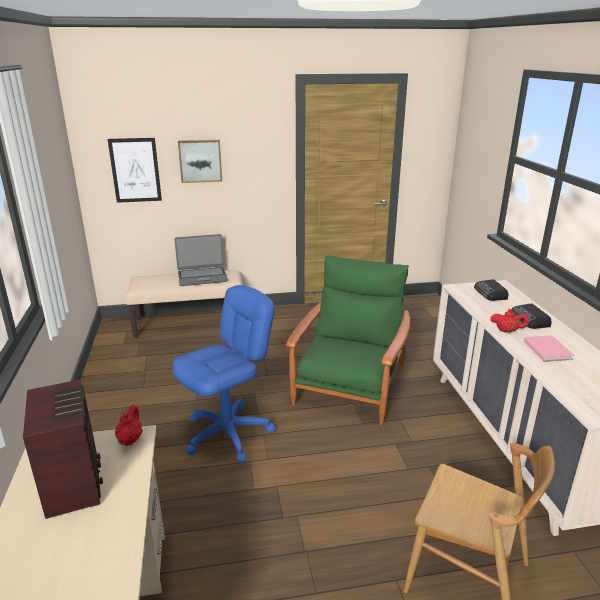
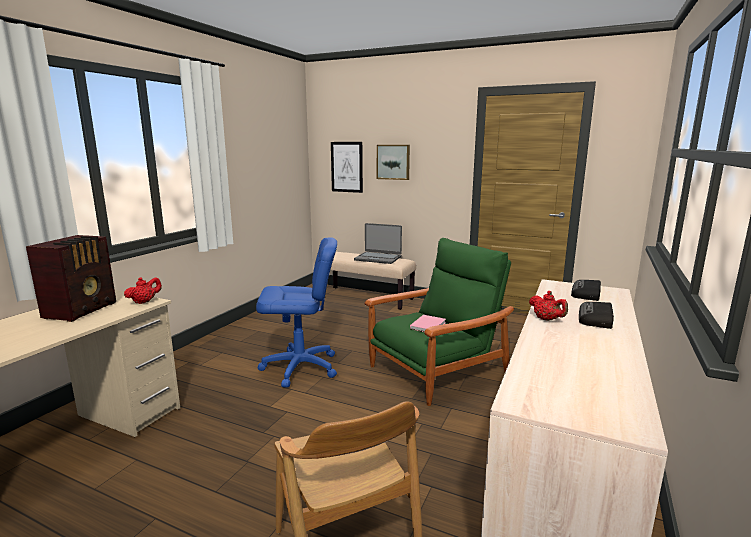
camera: 35 degrees right, 10 degrees down
(547, 349) = (569, 342): pink book -> pink book (429, 325)

